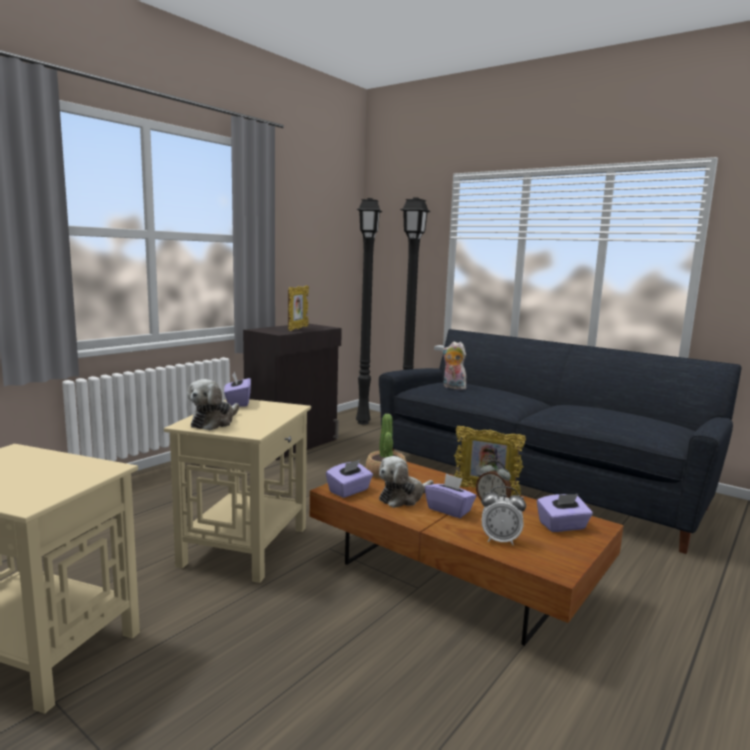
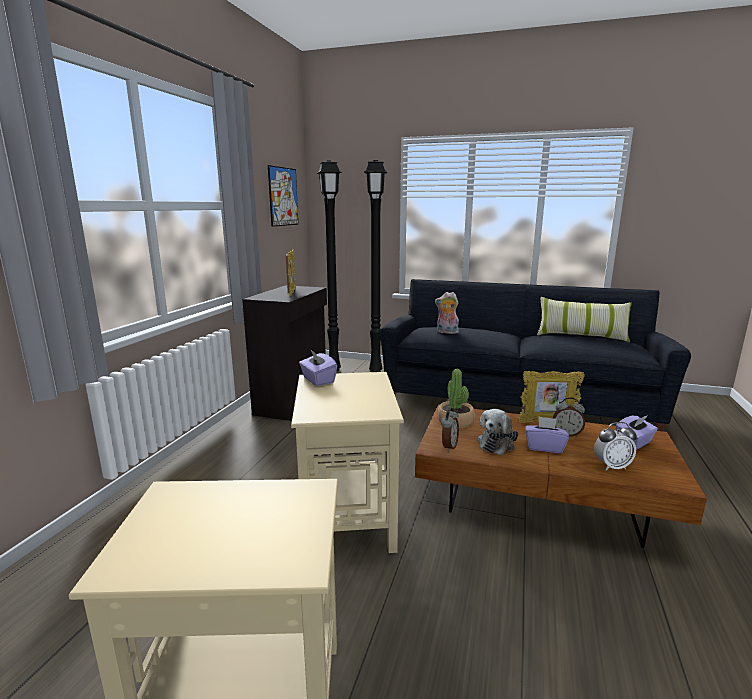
camera: 20 degrees left, 5 degrees up
(214, 422) = (331, 407): plush toy -> none
(324, 234) = (283, 196): none -> picture
(349, 491) = (448, 446): purple tissue box -> alarm clock
(614, 410) = (581, 336): none -> pillow

